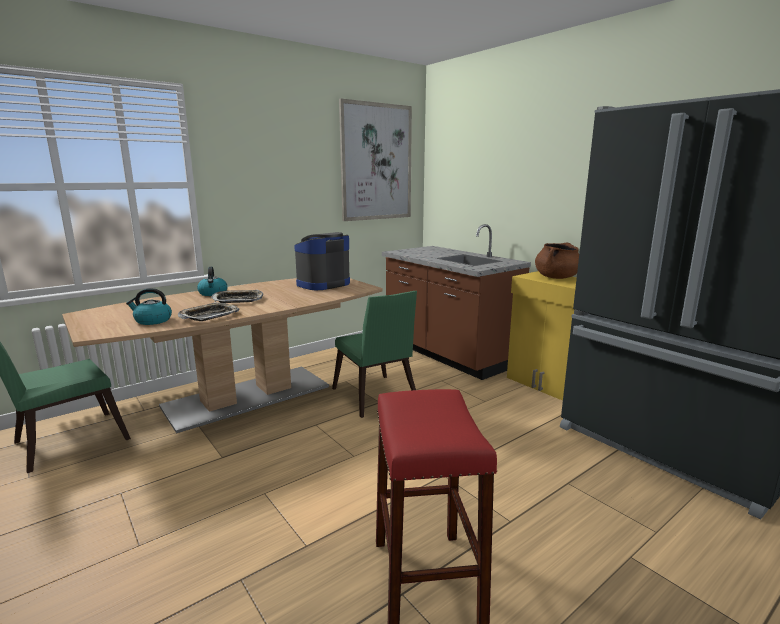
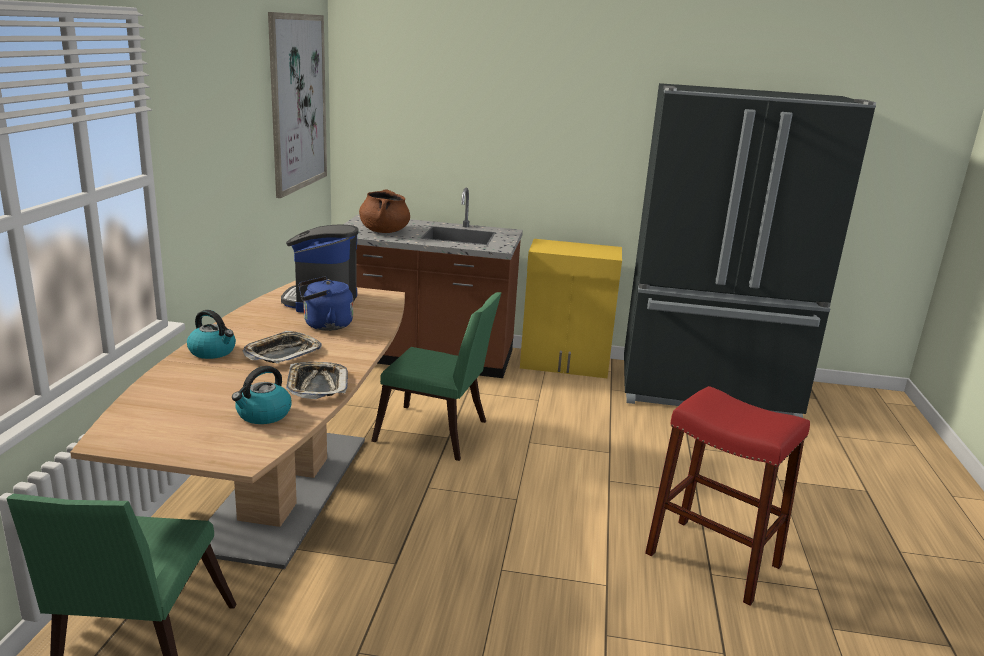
camera: 45 degrees left, 5 degrees up
(292, 293) = (325, 325): none -> blue kettle
(556, 277) = (568, 246): brown cooking pot -> brown cooking pot (384, 231)

